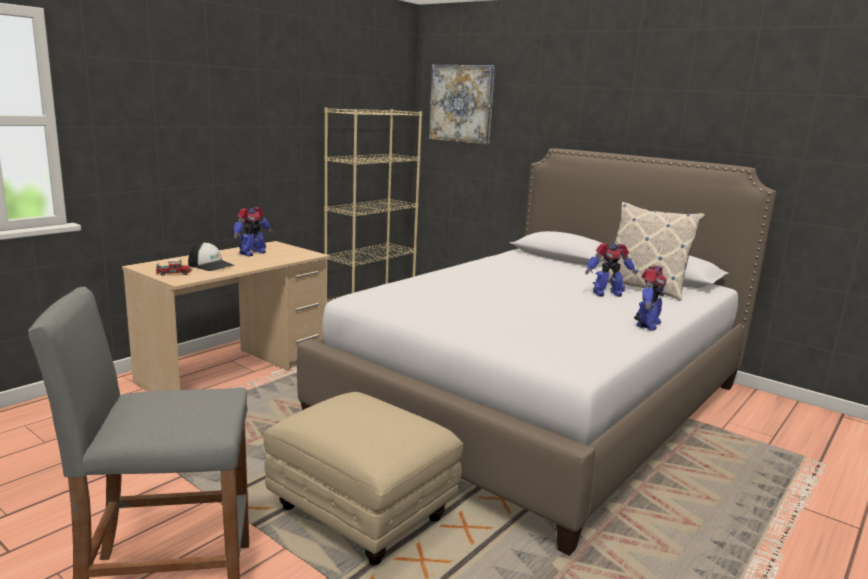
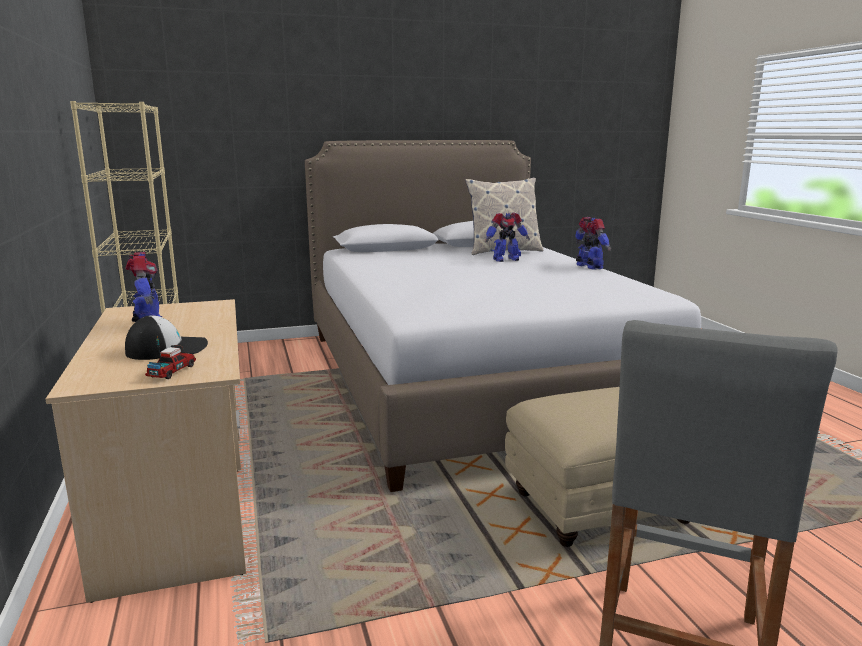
camera: 55 degrees left, 0 degrees up
(461, 103) = (180, 97): picture -> none
(606, 293) = (505, 259): toy robot -> toy robot turned 45 degrees clockwise

